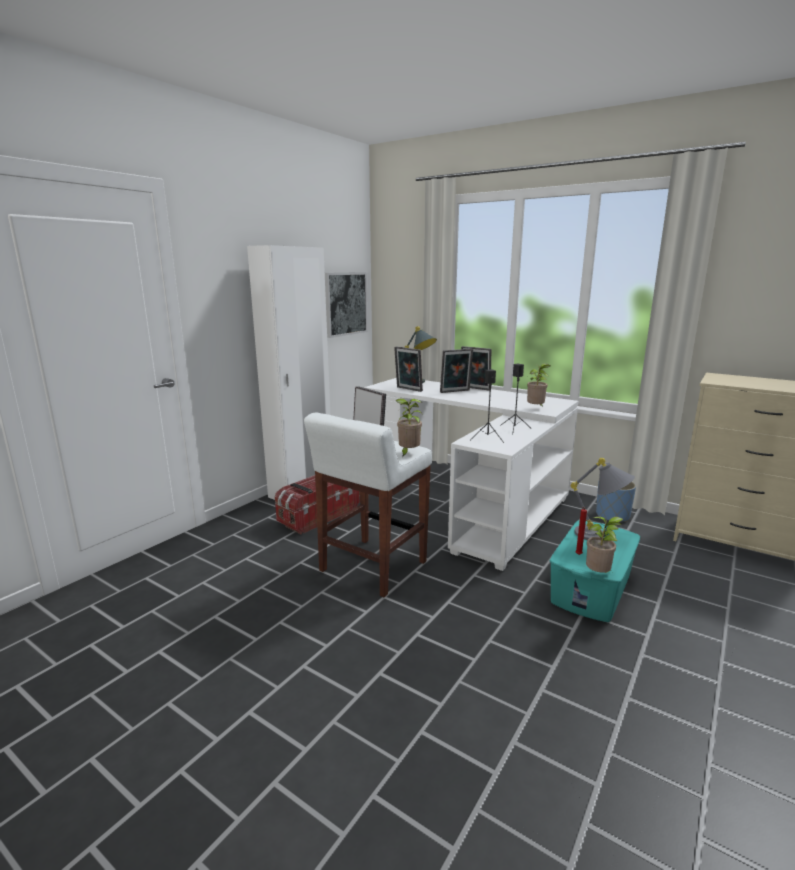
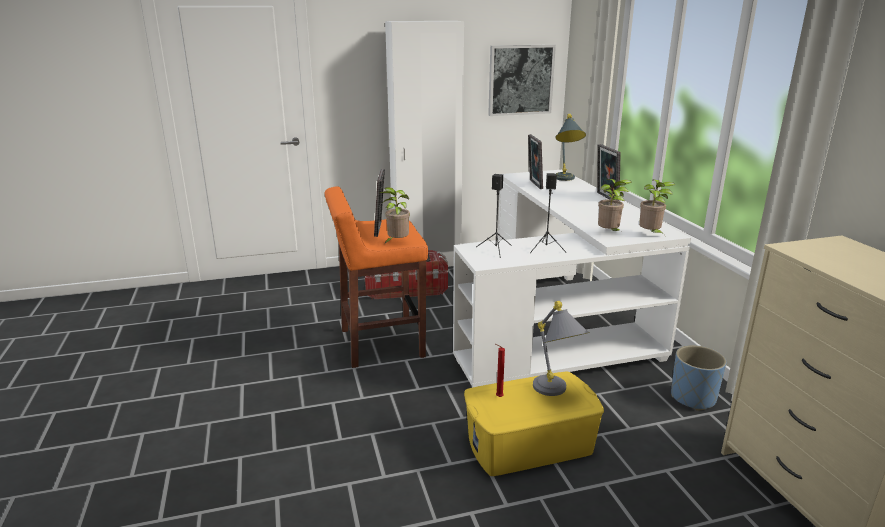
camera: 40 degrees right, 5 degrees up
(372, 567) = (380, 343): white stool -> orange stool
(455, 391) = (575, 196): picture frame -> none
(592, 588) = (530, 445): turquoise storage box -> yellow storage box
(599, 575) = (481, 419): potted plant -> potted plant (650, 235)

